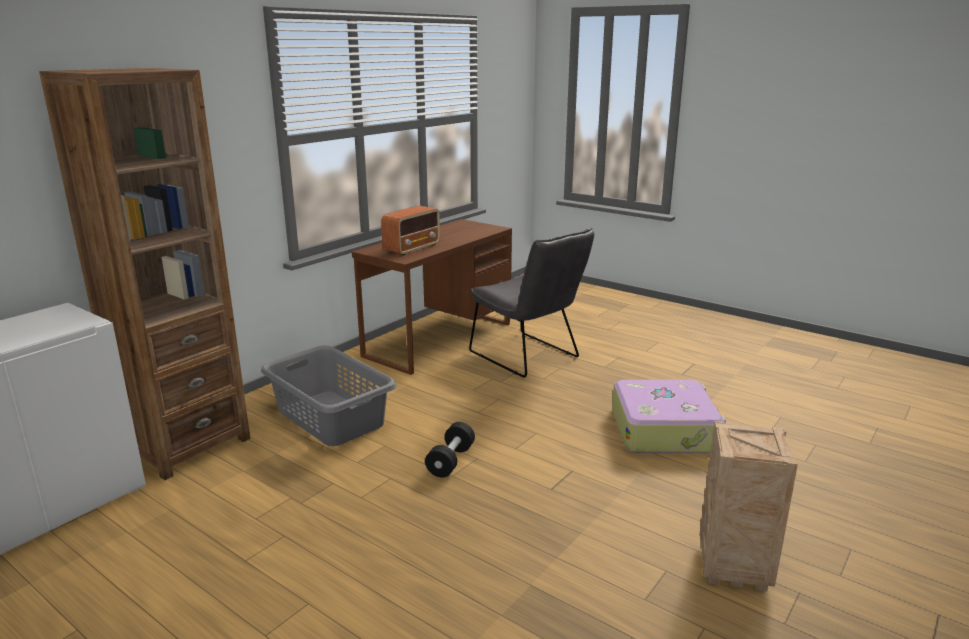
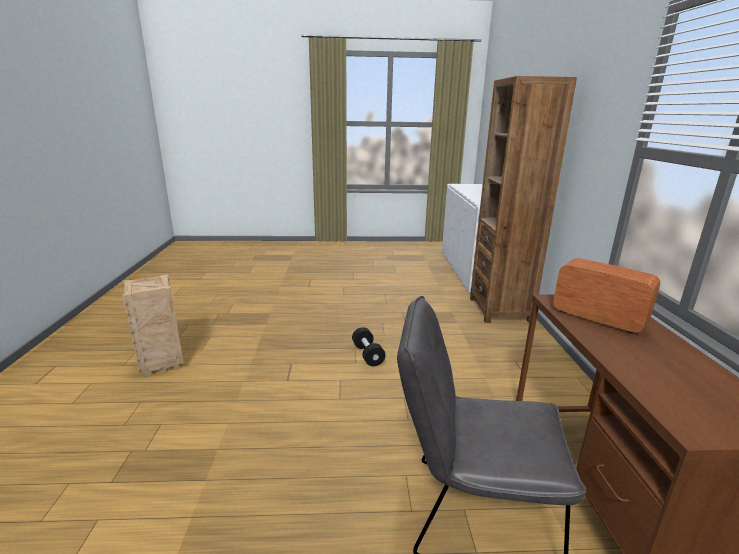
camera: 140 degrees right, 0 degrees up
(331, 417) = (479, 349): grey laundry basket -> none
(412, 248) = (597, 317): radio -> radio turned 135 degrees clockwise
(664, 430) = (229, 457): suitcase -> none

